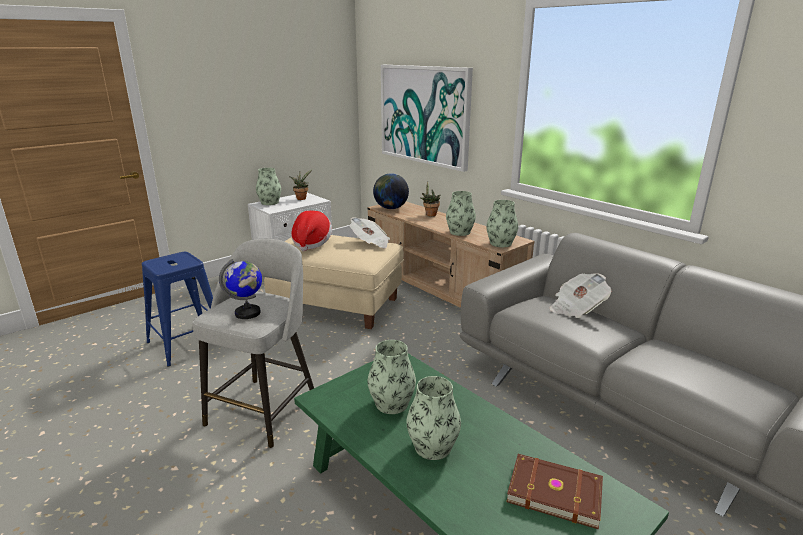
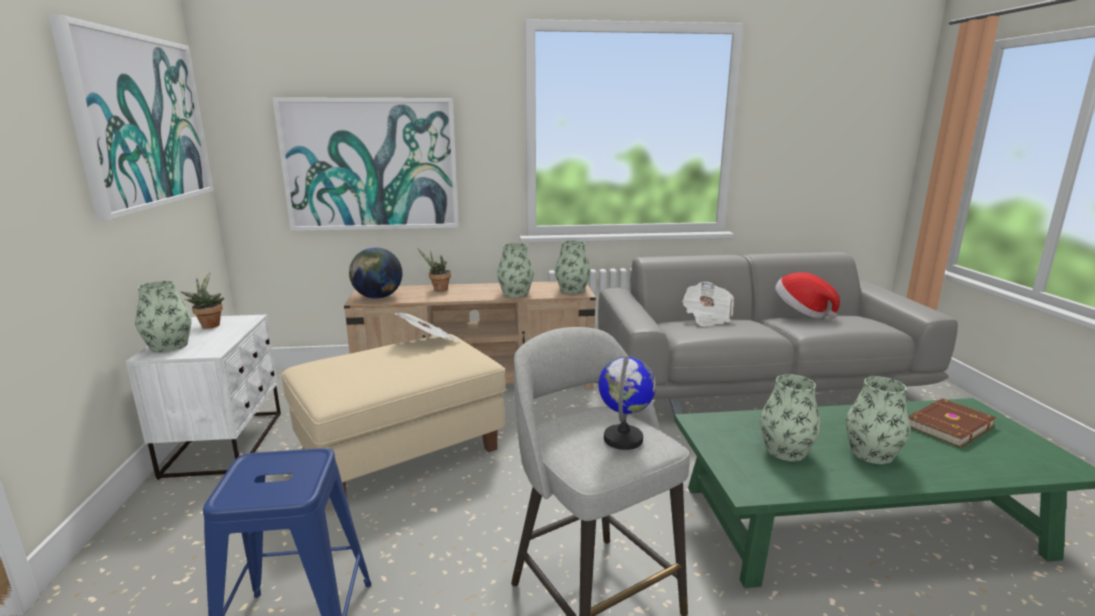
camera: 55 degrees left, 5 degrees down
(296, 80) = (142, 121): none -> picture
(311, 243) = (364, 369): hat -> hat (801, 312)

